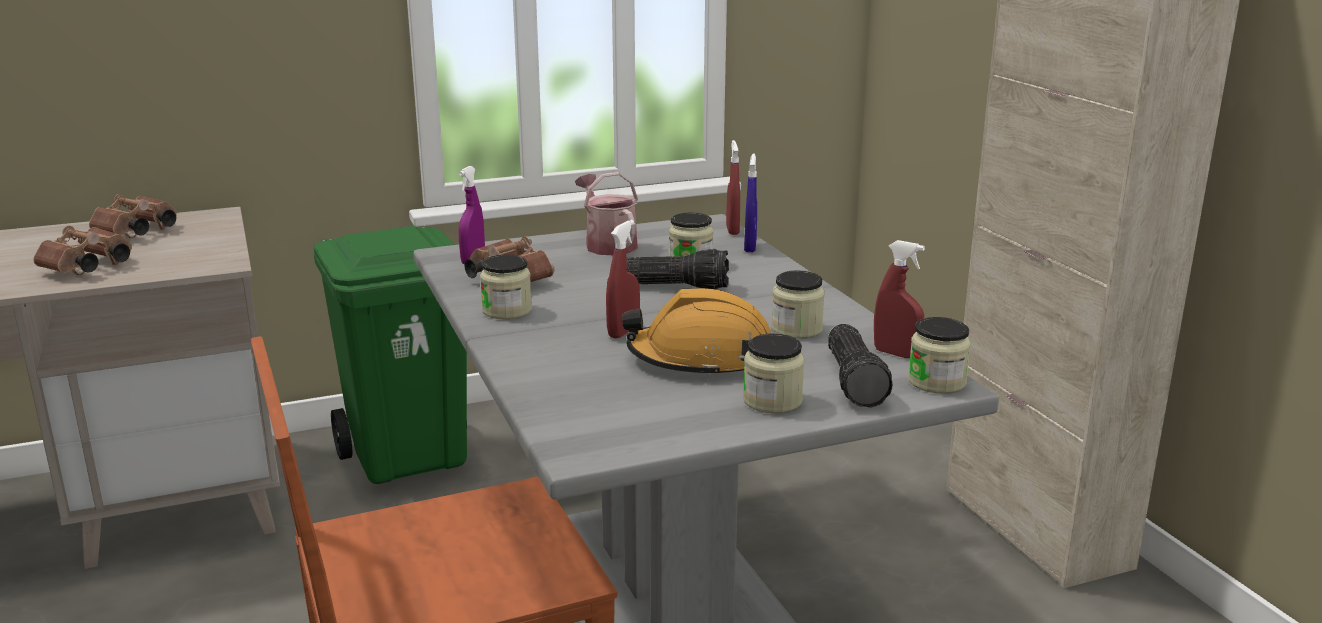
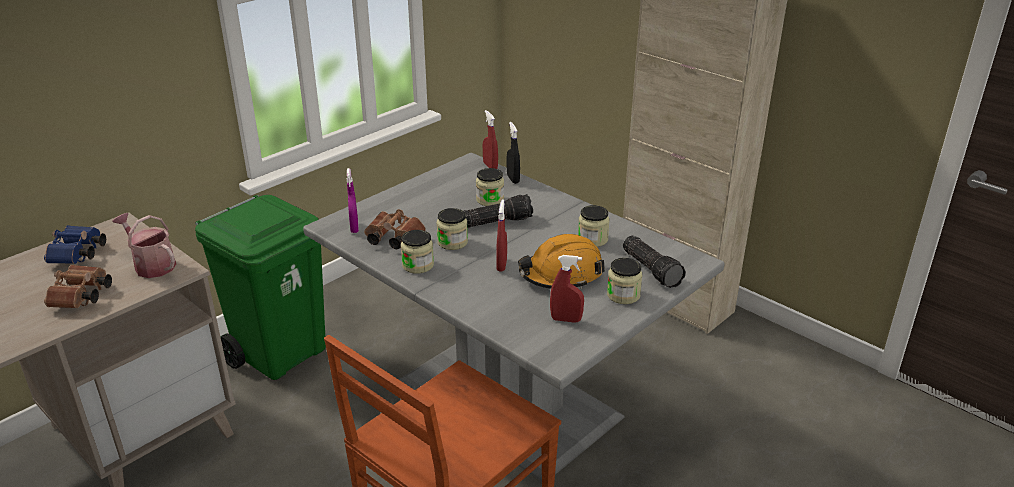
camera: 25 degrees left, 10 degrees up
(136, 232) = (78, 255): brown binoculars -> blue binoculars
(608, 244) = (426, 194): watering can -> watering can (151, 265)
(750, 247) = (513, 179): blue spray bottle -> black spray bottle
(896, 354) = (656, 245): red spray bottle -> red spray bottle (566, 319)
(936, 382) = (690, 260): jar -> jar (452, 242)

